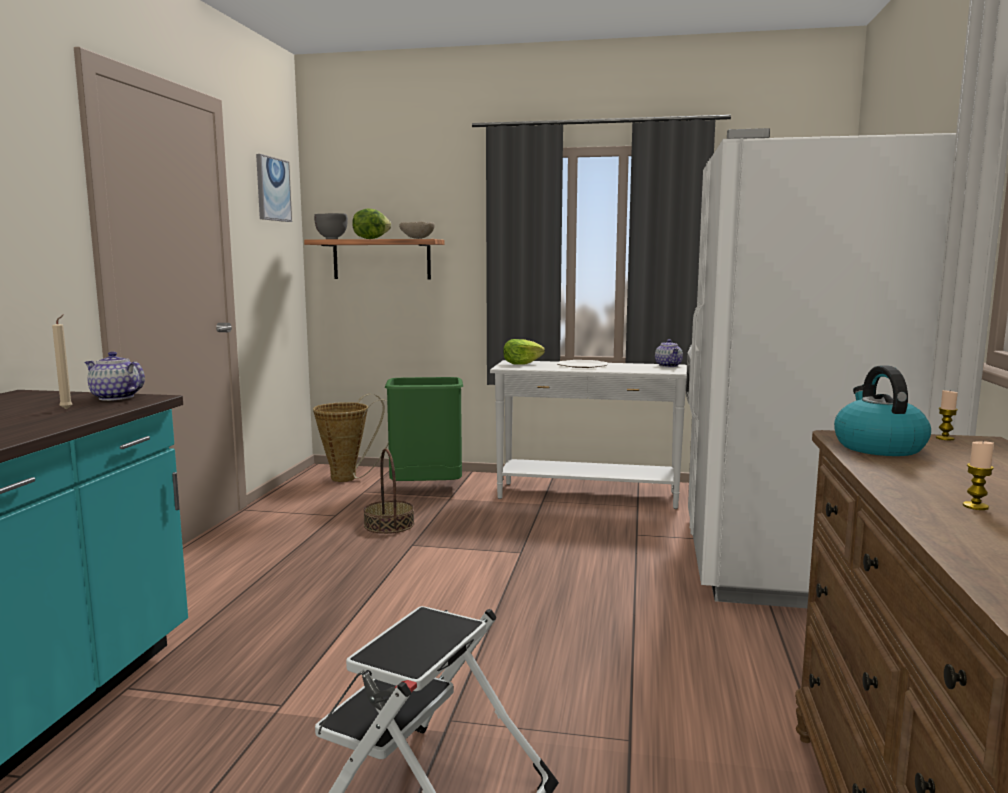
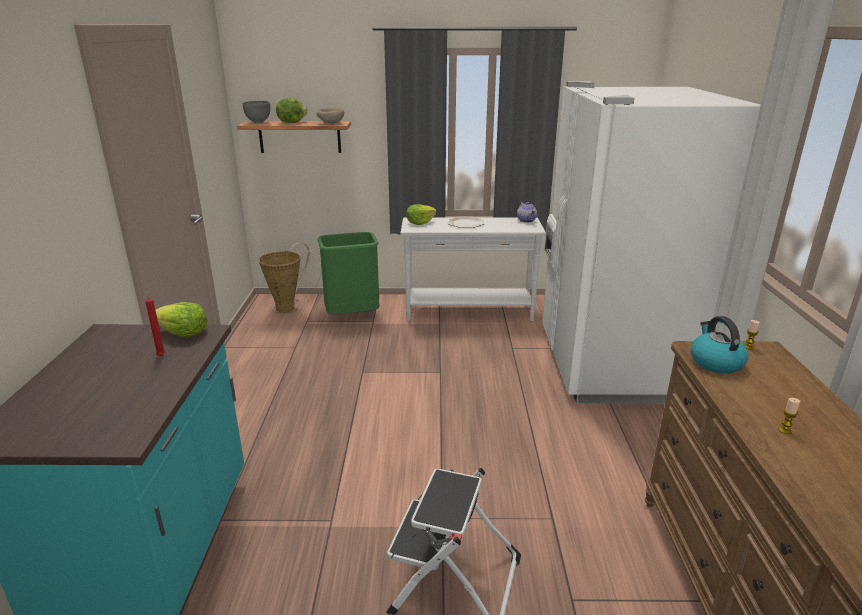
camera: 10 degrees left, 15 degrees up
(68, 409) = (162, 355): beige candle -> red candle
(115, 397) = (183, 333): teapot -> lettuce
(272, 189) = (209, 87): picture -> none
(389, 525) = (338, 353): basket -> none

